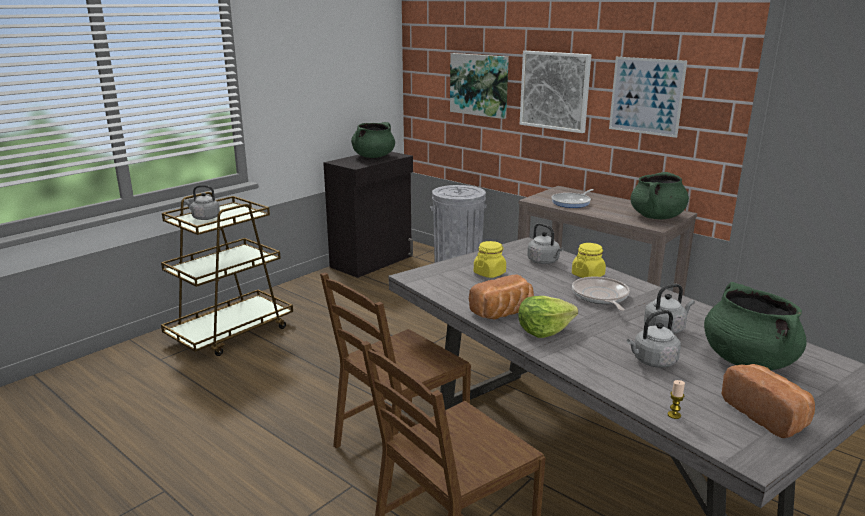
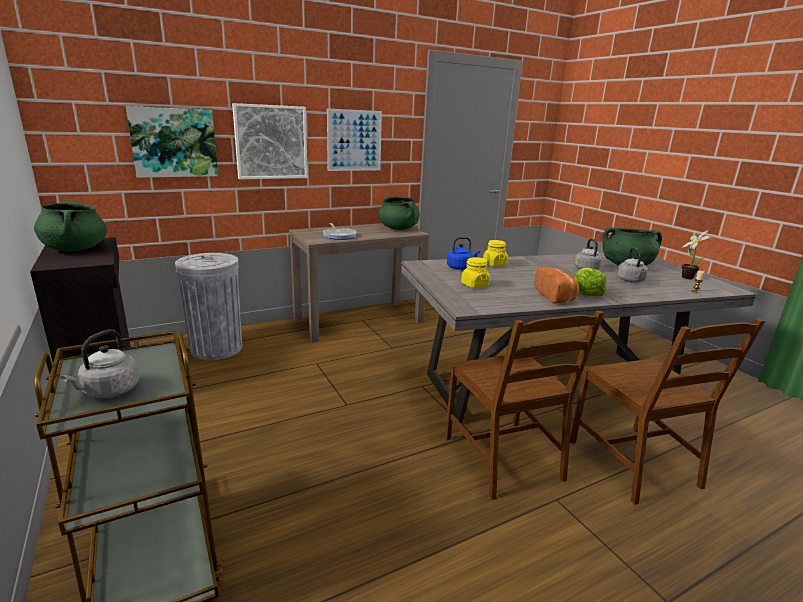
camera: 70 degrees left, 0 degrees up
(544, 261) = (460, 267): grey kettle -> blue kettle
(600, 297) = (533, 269): frying pan -> none
(767, 415) = (687, 277): bread -> potted plant

